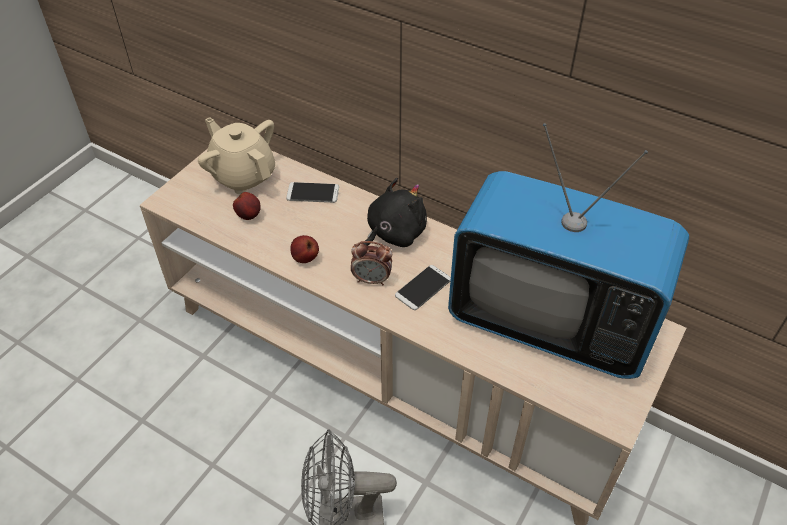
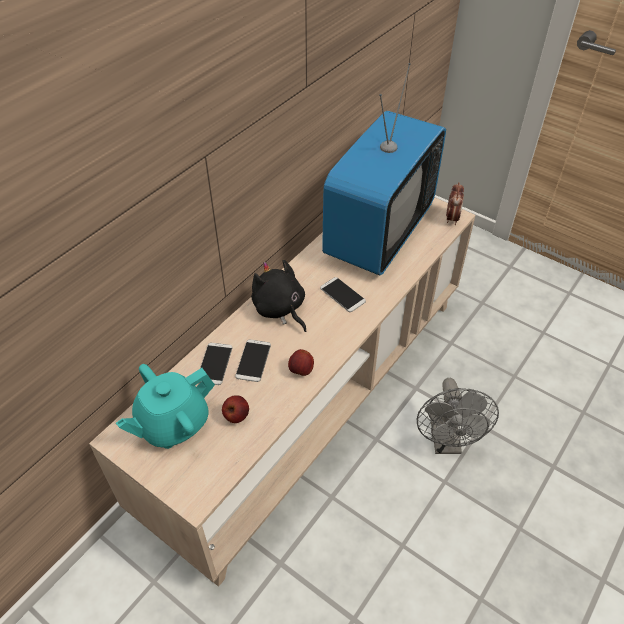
camera: 85 degrees left, 0 degrees up
(243, 175) = (173, 424): beige teapot -> turquoise teapot
(317, 220) = (253, 361): none -> phone
(372, 279) = (331, 325): alarm clock -> alarm clock (452, 218)

